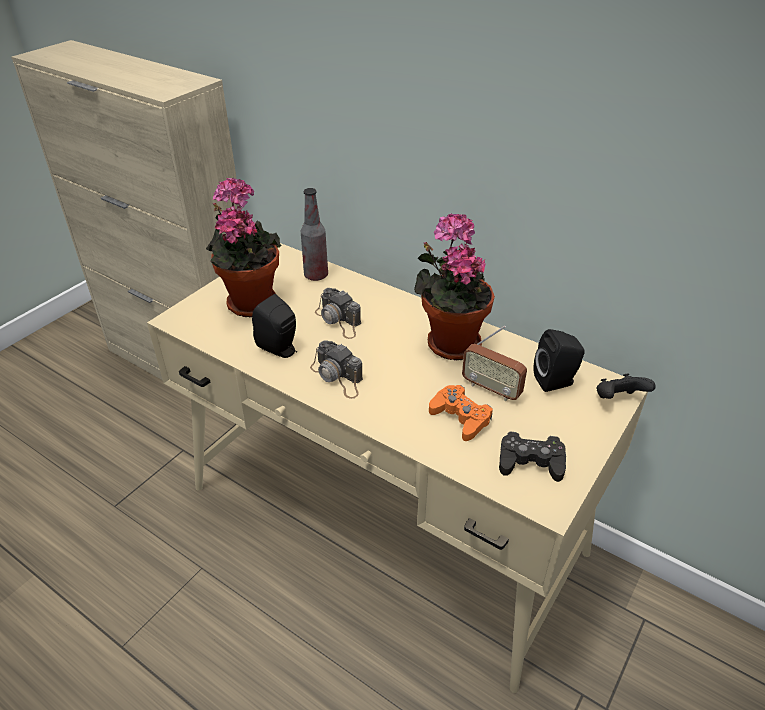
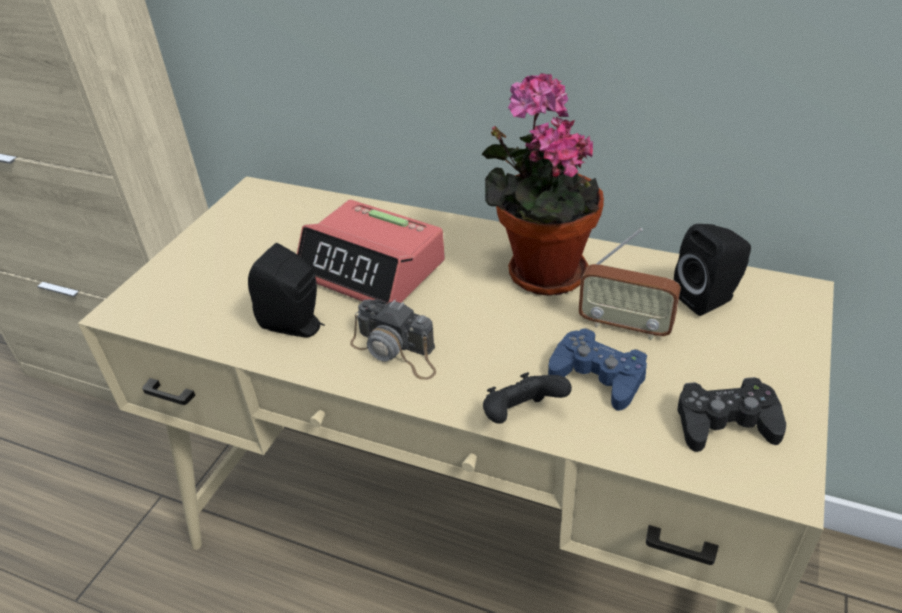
camera: 10 degrees left, 0 degrees up
(250, 301) = (232, 264): potted plant -> none
(316, 275) = (319, 213): bottle -> none
(339, 320) = (372, 269): camera -> alarm clock
(460, 417) = (598, 376): orange game controller -> blue game controller
(618, 400) = (802, 308): black game controller -> black game controller (521, 416)

